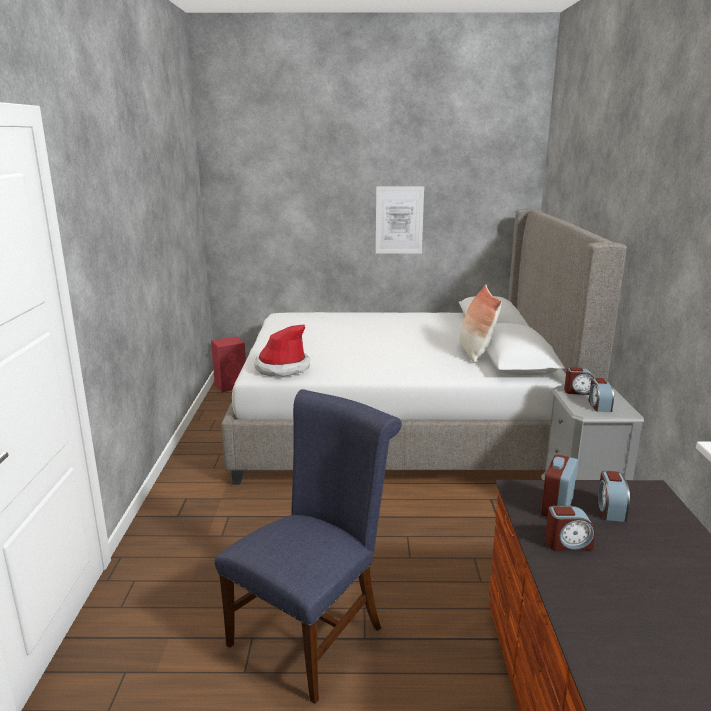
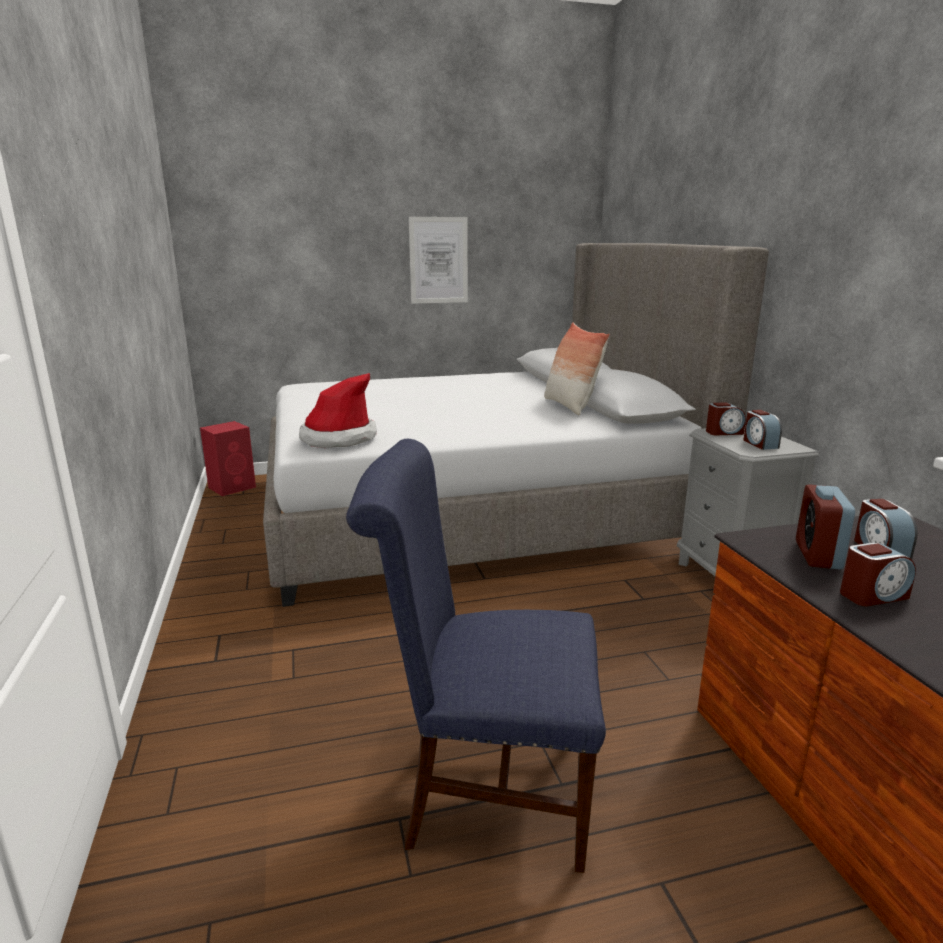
camera: 15 degrees left, 0 degrees up
(312, 631) = (484, 789): blue chair -> blue chair turned 105 degrees counterclockwise

